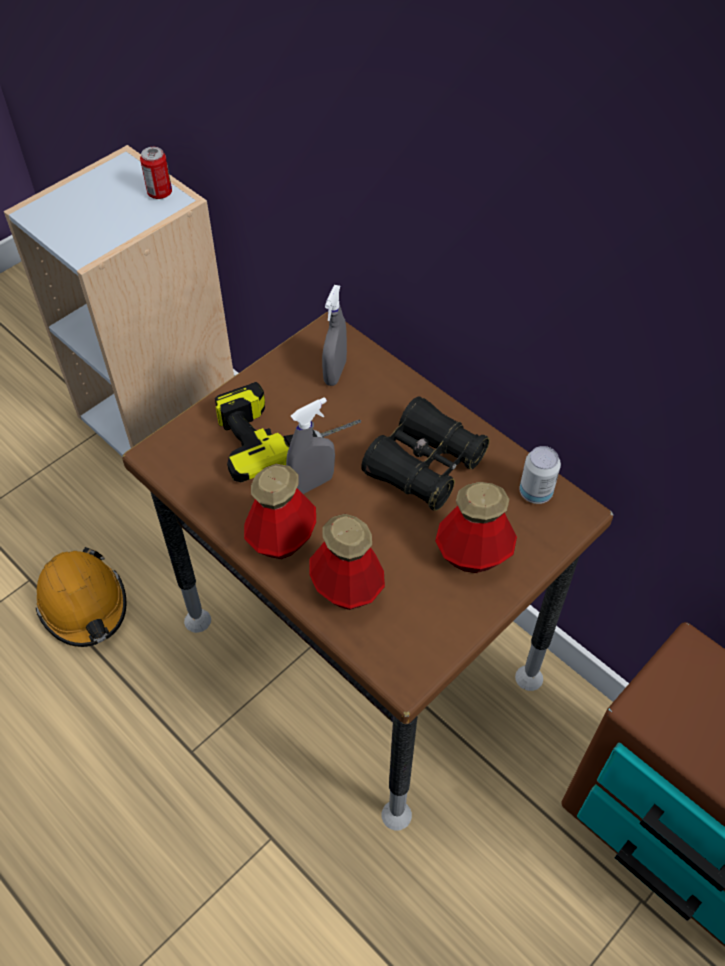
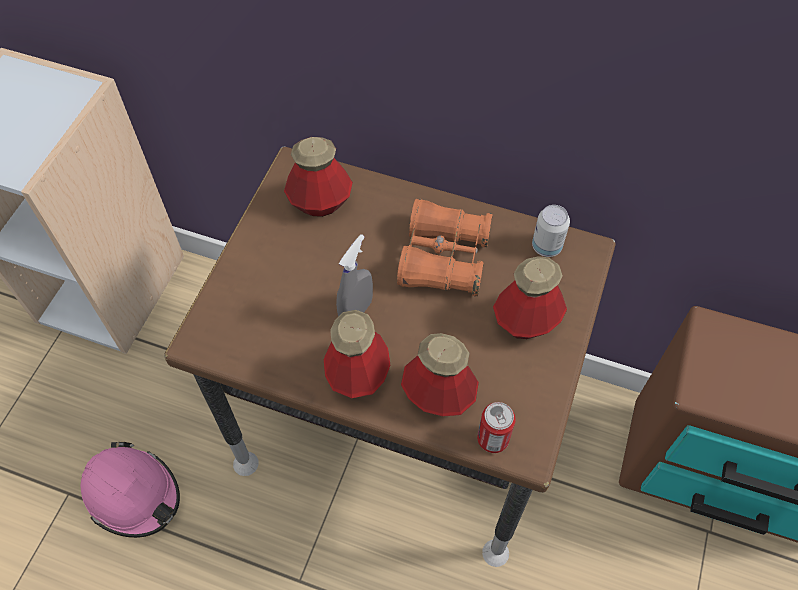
camera: 25 degrees left, 5 degrees up
(83, 604) = (133, 494): orange hard hat -> pink hard hat
(160, 193) = (63, 86): can -> can (492, 439)
(283, 429) = (302, 272): power drill -> none
(335, 372) = (320, 202): grey spray bottle -> bottle
(424, 466) = (443, 258): black binoculars -> orange binoculars

